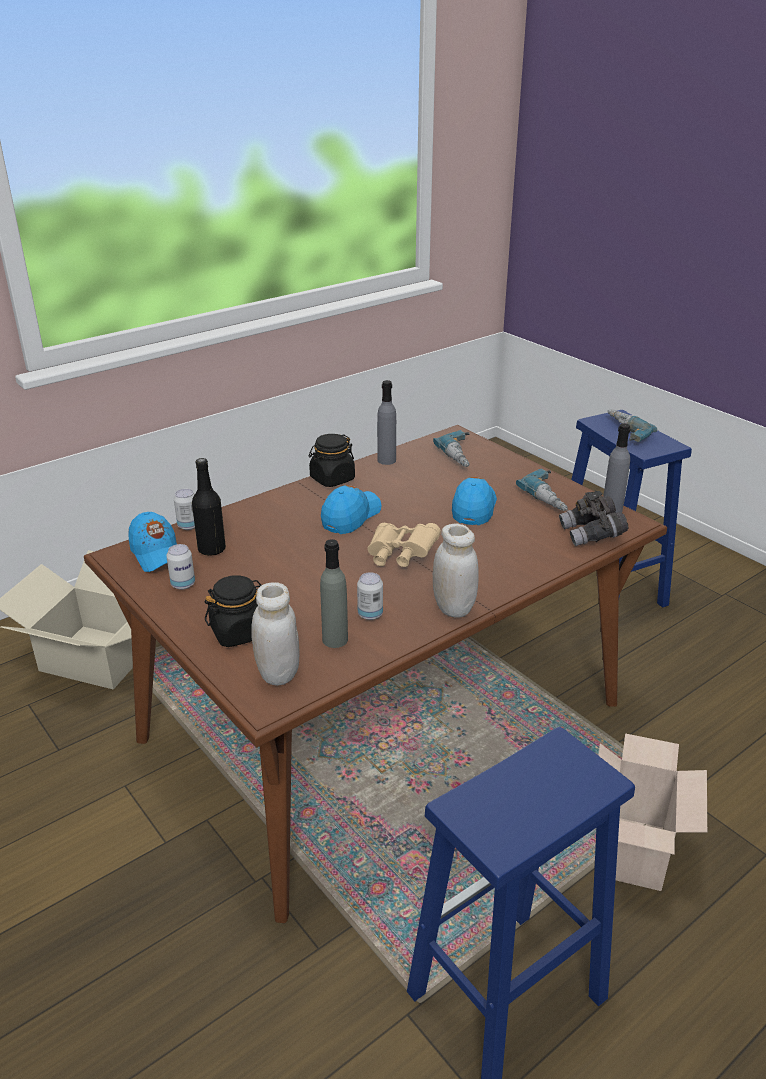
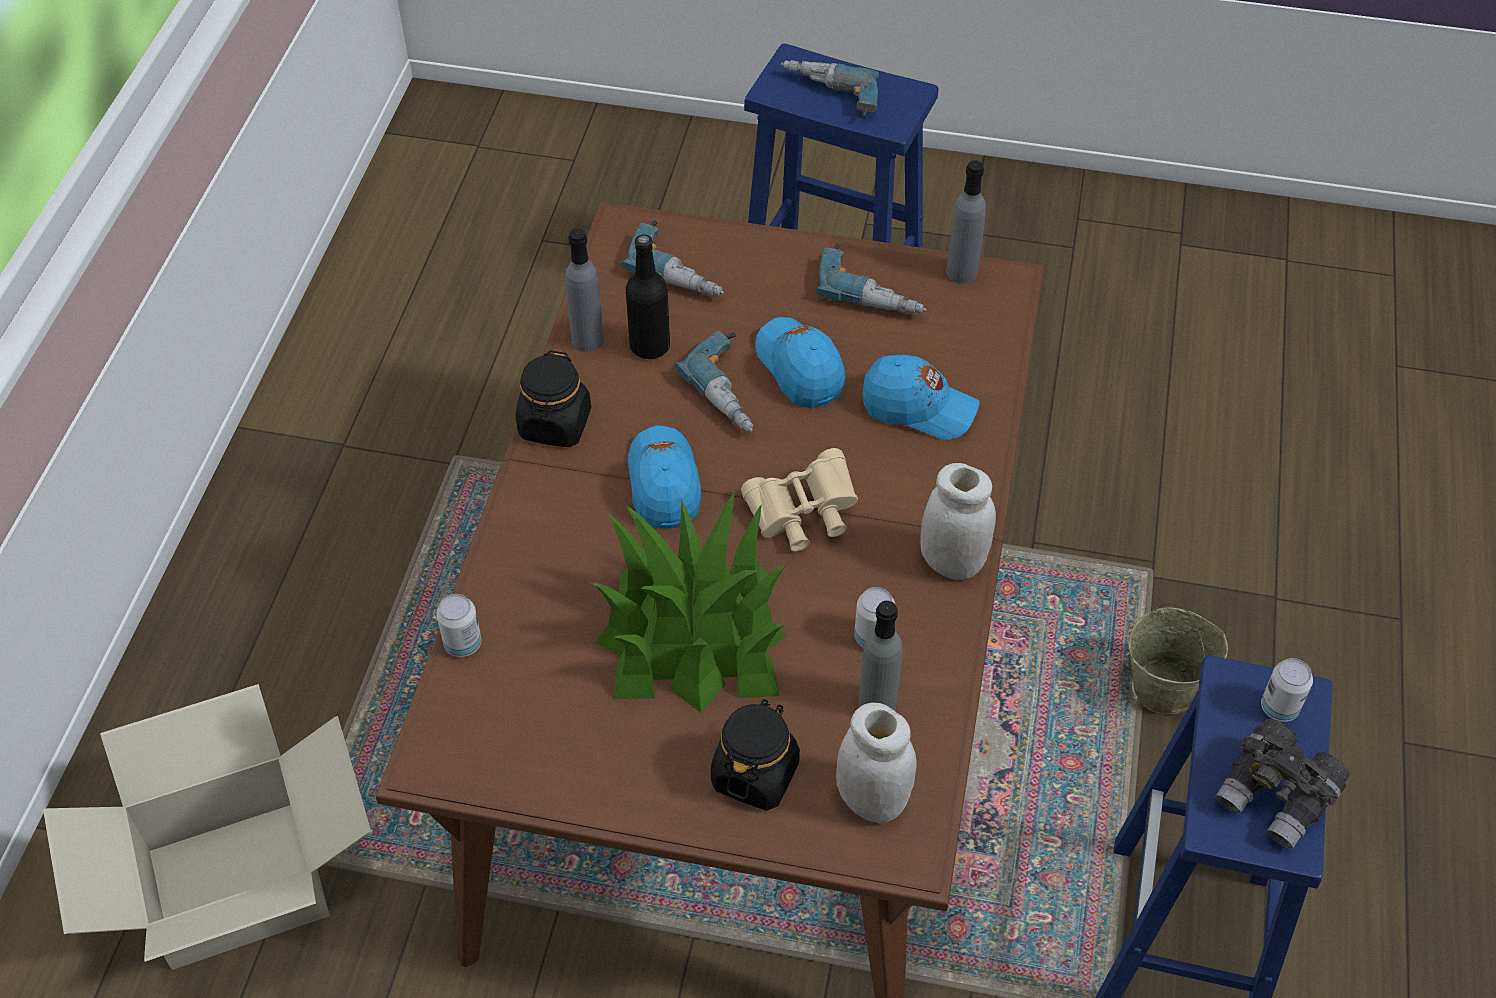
camera: 40 degrees left, 20 degrees up
(157, 554) = (485, 723): blue cap -> blue cap (918, 408)
(183, 584) = (590, 750): can -> can (1279, 708)
(212, 549) = (550, 664): black bottle -> black bottle (650, 346)
(286, 571) = (693, 636): none -> potted plant
(430, 502) = (734, 390): none -> power drill
(591, 535) = (981, 334): grey binoculars -> grey binoculars (1276, 797)
(636, 855) = (1165, 688): cardboard box -> beige bucket

